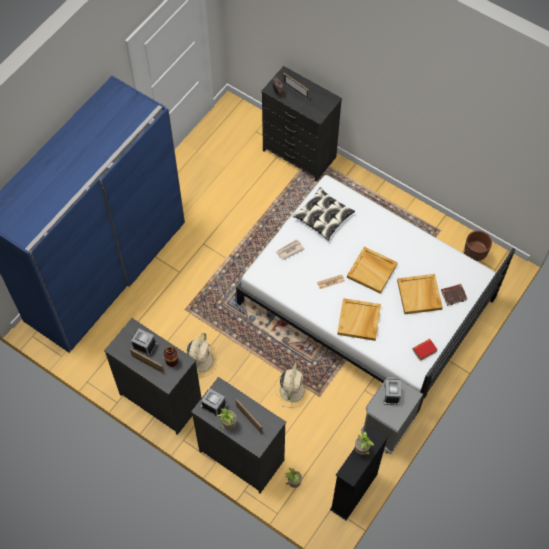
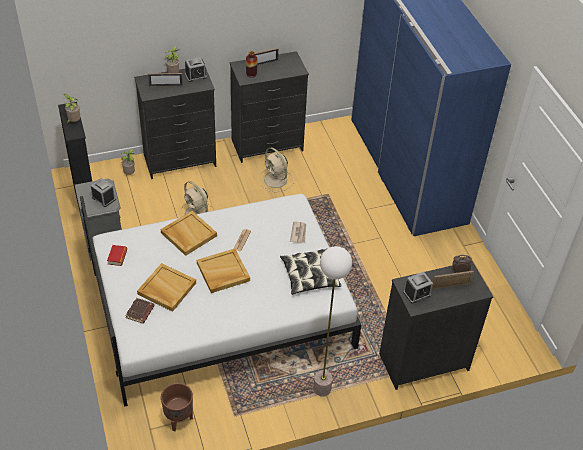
camera: 125 degrees right, 15 degrees down
(144, 346) = (279, 68): alarm clock -> alarm clock (417, 294)
(374, 196) = (321, 389): none -> floor lamp

